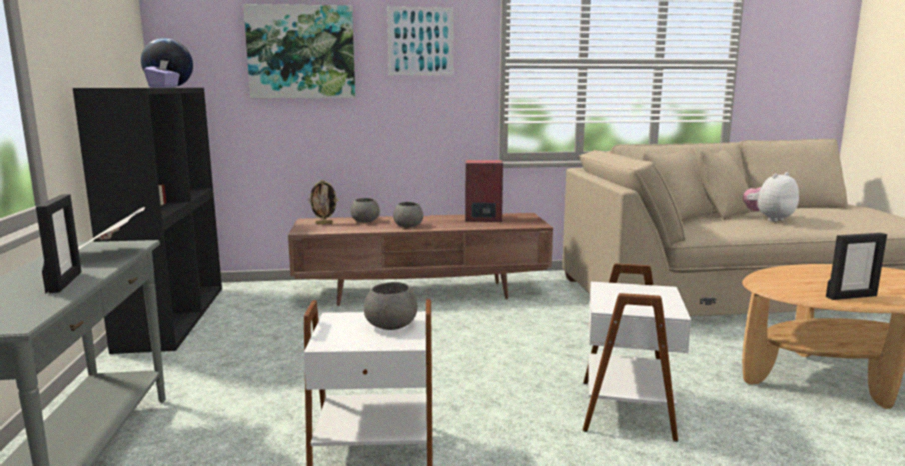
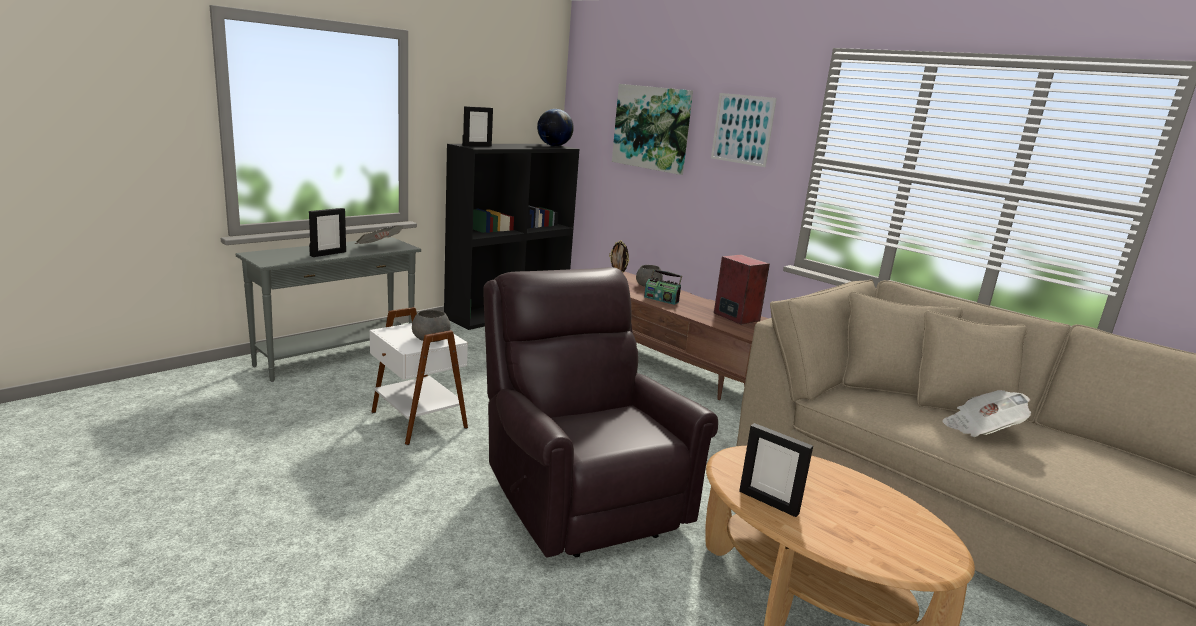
camera: 50 degrees right, 5 degrees up
(121, 87) = (477, 146): none -> picture frame
(164, 87) = (522, 147): purple tissue box -> none
(408, 225) = (661, 299): grey bowl -> radio
(629, 409) = (580, 495): white side table -> brown armchair
(769, 219) = (981, 430): plush toy -> newspaper

